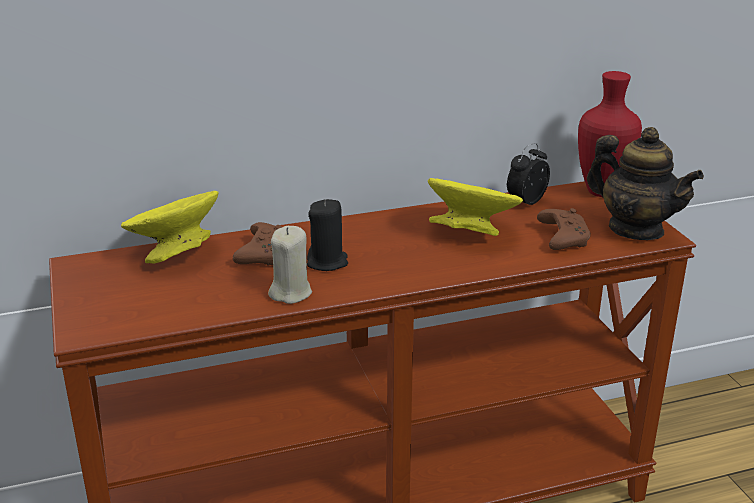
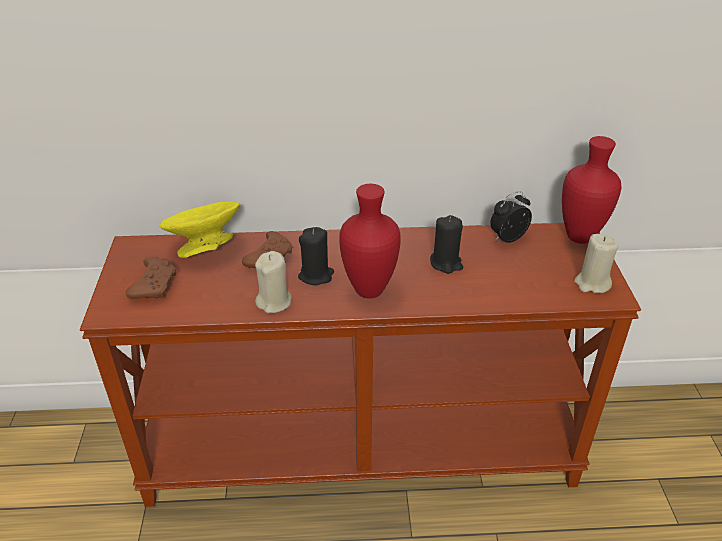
camera: 15 degrees right, 10 degrees up
(397, 268) = (368, 292): none -> red vase
(471, 232) = (446, 263): yellow bowl -> black candle
(562, 238) = (521, 282): brown game controller -> brown game controller (154, 285)
(635, 229) = (592, 283): teapot -> beige candle

